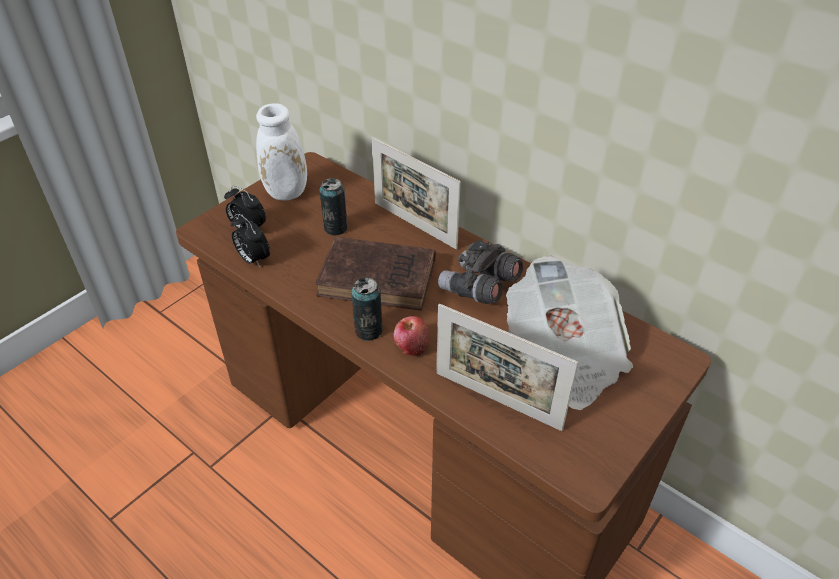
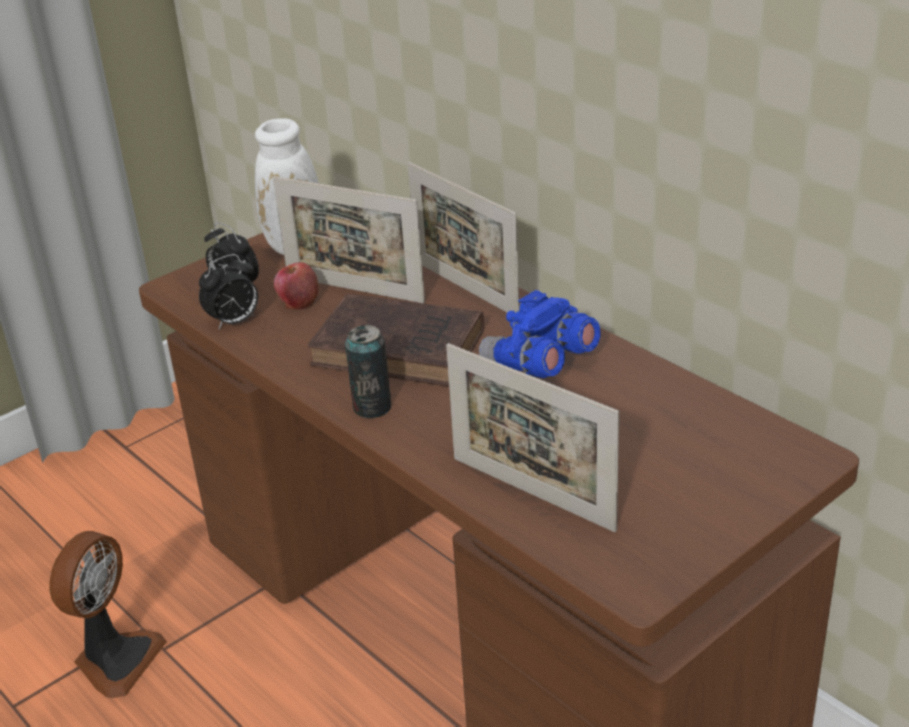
camera: 10 degrees right, 10 degrees down
(177, 477) = (115, 659): none -> fan
(253, 259) = (234, 322): alarm clock -> alarm clock turned 90 degrees counterclockwise
(335, 228) = (354, 289): can -> picture frame
(411, 346) = (427, 427): apple -> apple (298, 301)
(479, 288) = (539, 364): grey binoculars -> blue binoculars
(564, 355) = (642, 446): newspaper -> none

